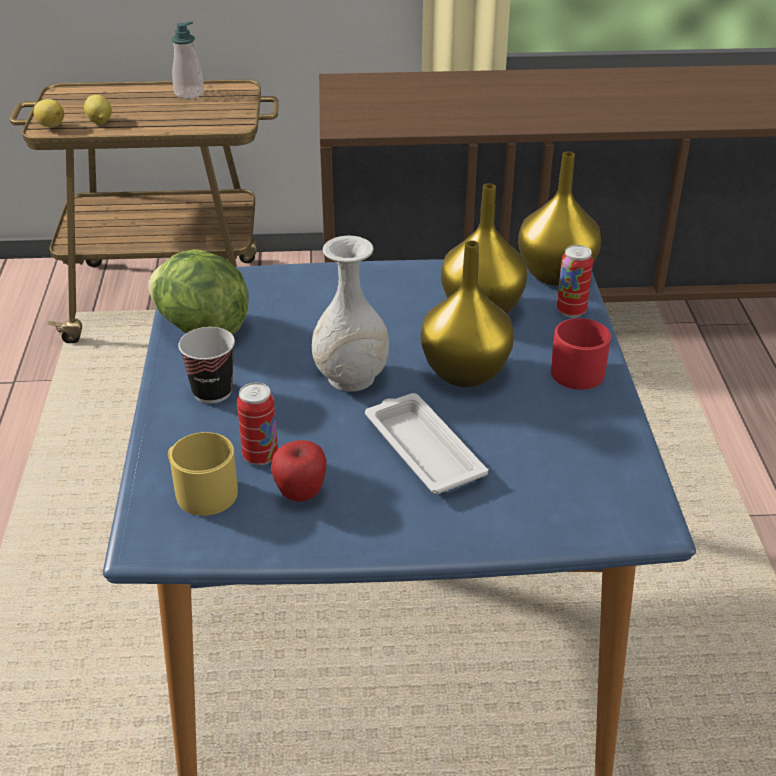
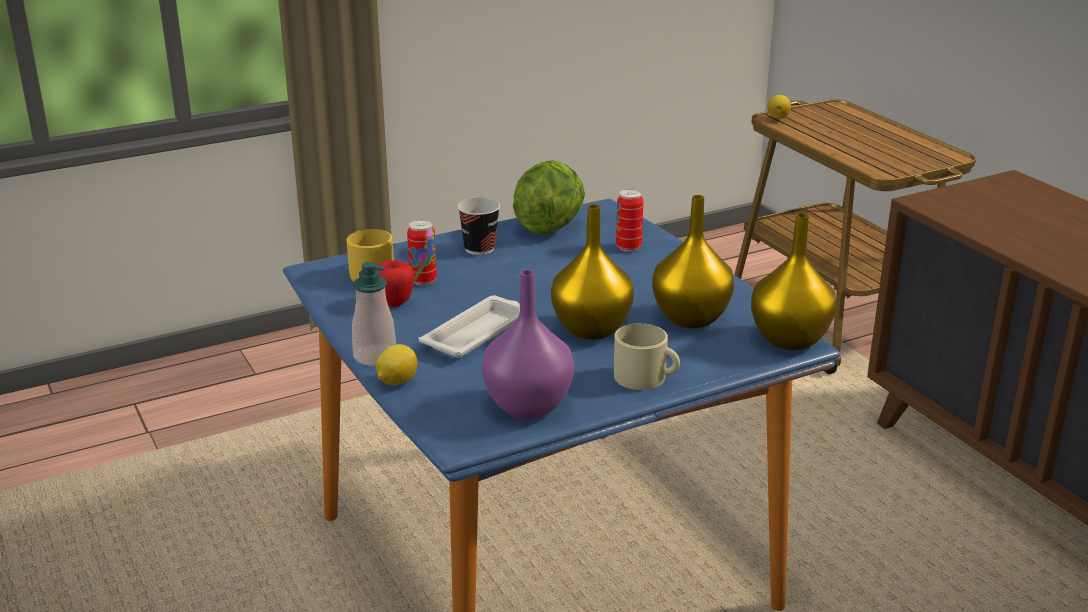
camera: 65 degrees right, 10 degrees down
(99, 122) = (811, 130): lemon -> lemon (396, 382)
(189, 93) = (910, 143): soap dispenser -> soap dispenser (375, 356)
(351, 378) = (541, 289): white vase -> none
(571, 311) = (735, 357): can -> can (628, 247)
(582, 370) = (646, 378): red mug -> beige mug
(599, 459) = (526, 405): none -> purple vase

